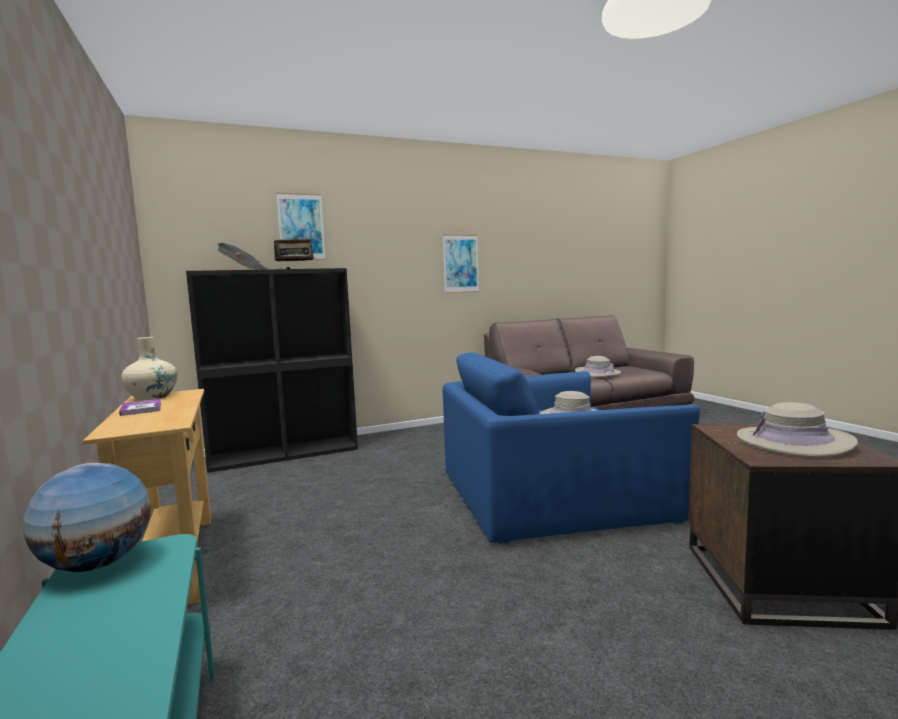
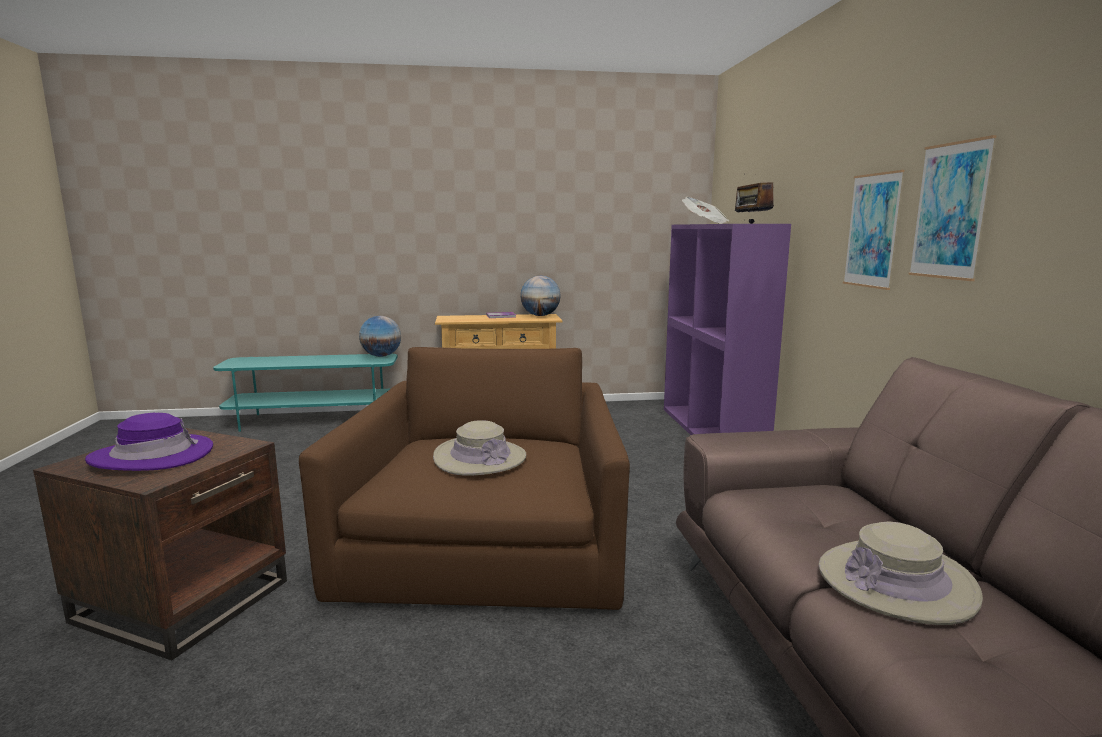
camera: 105 degrees right, 5 degrees up
(152, 397) = (540, 315): beige vase -> globe
(285, 453) = (712, 431): black bookcase -> purple bookcase
(301, 227) = (782, 164): picture -> picture (872, 231)
(552, 494) = (487, 543): blue armchair -> brown armchair
(794, 442) = (152, 455): beige hat -> purple hat

